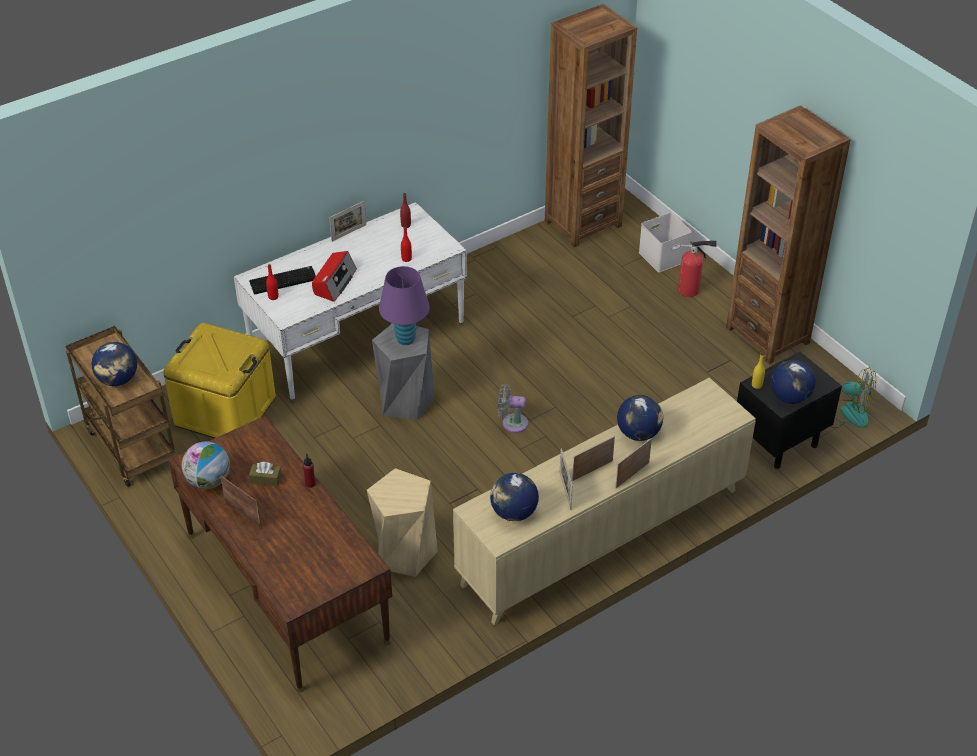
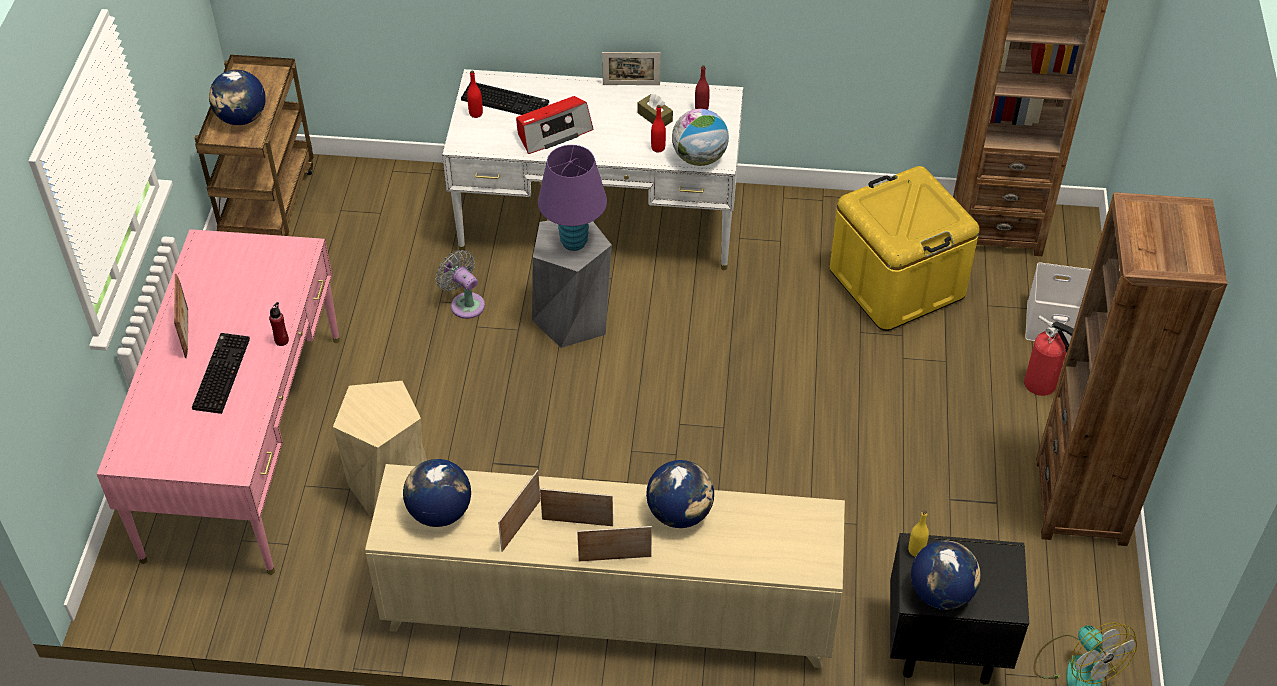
camera: 40 degrees right, 5 degrees up
(209, 481) = (197, 276): globe -> globe (699, 158)
(225, 410) = (389, 219): yellow storage box -> yellow storage box (896, 283)
(266, 479) = (248, 308): brown tissue box -> brown tissue box (655, 117)
(286, 588) = (244, 445): brown desk -> pink desk
(294, 523) = (220, 373): none -> keyboard
(512, 423) = (655, 415): grey fan -> grey fan (465, 303)

